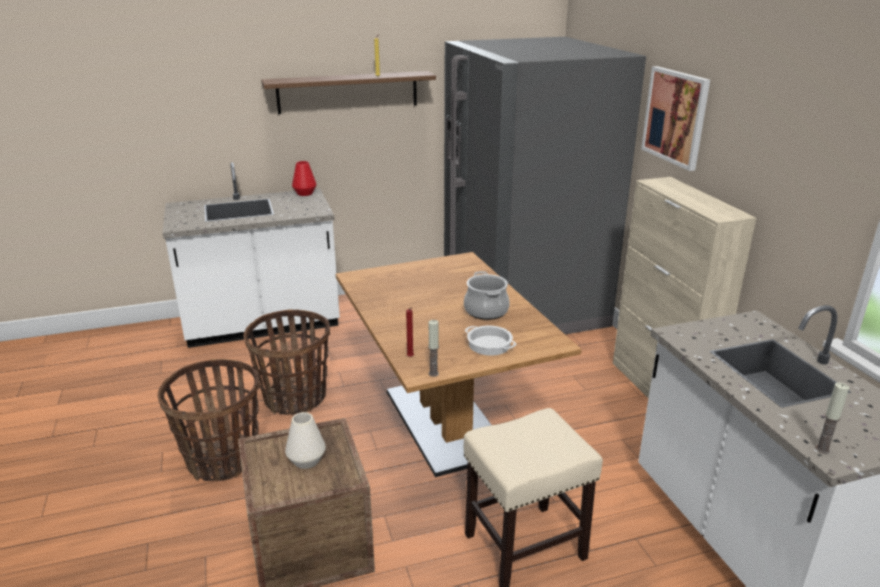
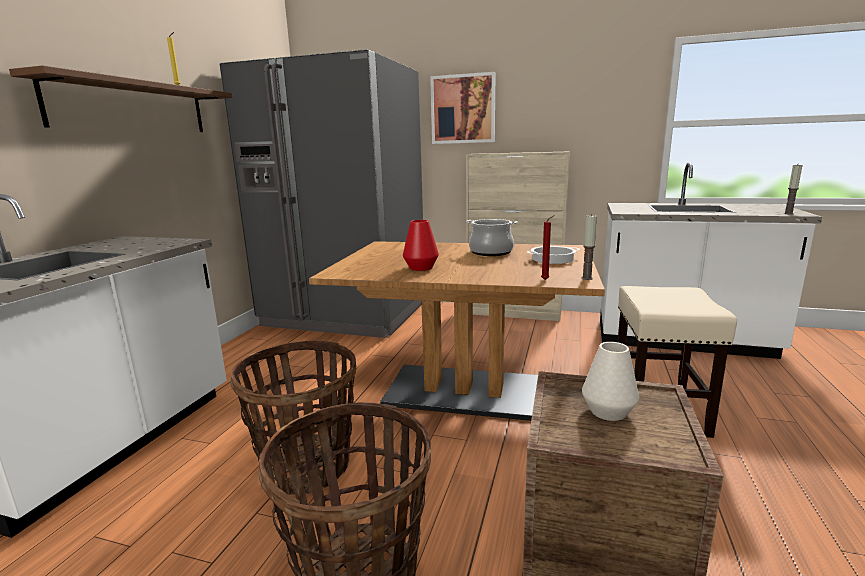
camera: 55 degrees left, 10 degrees down
(304, 193) = (113, 240): red vase -> red vase (421, 268)

